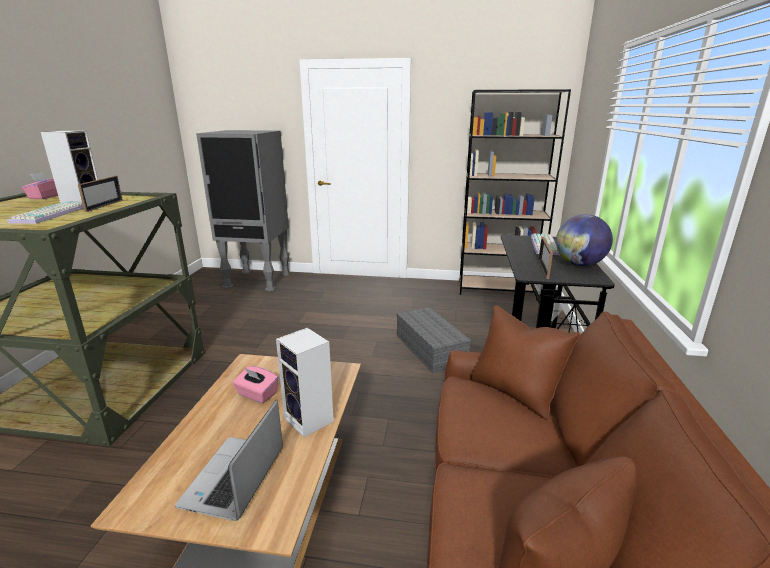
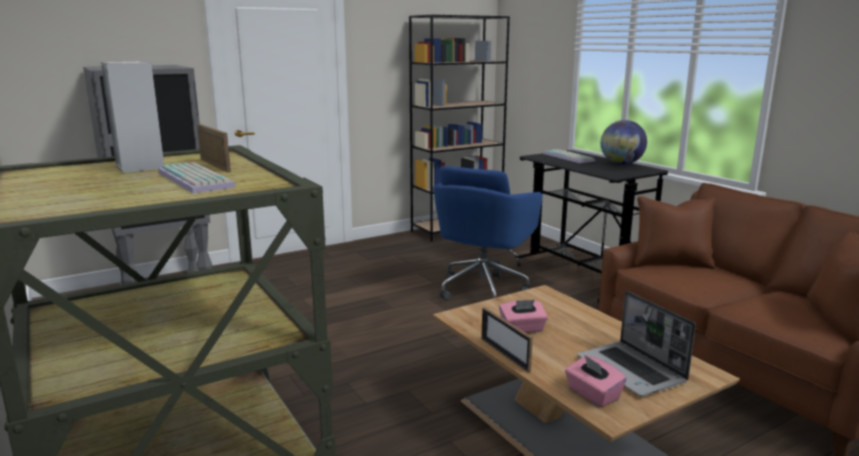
camera: 40 degrees left, 5 degrees down
(45, 197) = (50, 172): pink tissue box -> pink tissue box (592, 395)
(310, 420) = (596, 325): speaker -> none
(429, 348) = (483, 289): grey storage box -> blue office chair
(543, 269) = (610, 170): picture frame -> picture frame (504, 354)

